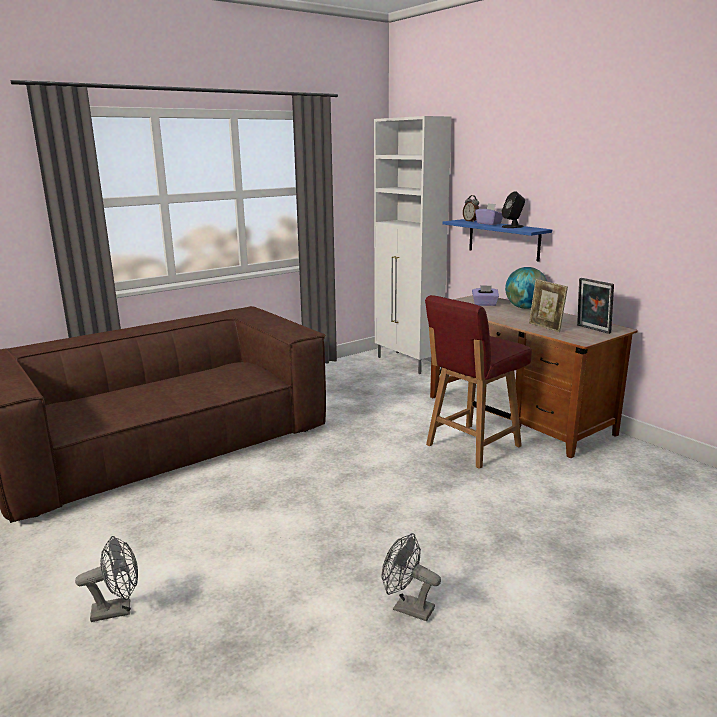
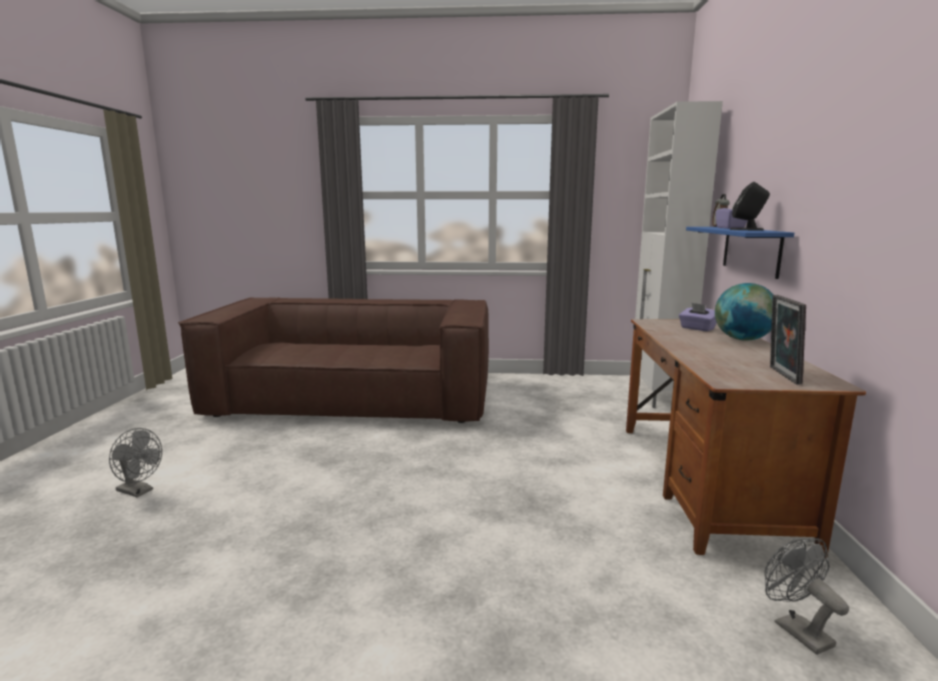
camera: 40 degrees right, 5 degrees down
(407, 608) = (264, 604): grey fan -> grey fan (795, 629)
(471, 446) = (590, 491): red chair -> none
(545, 327) = (713, 360): picture frame -> none

